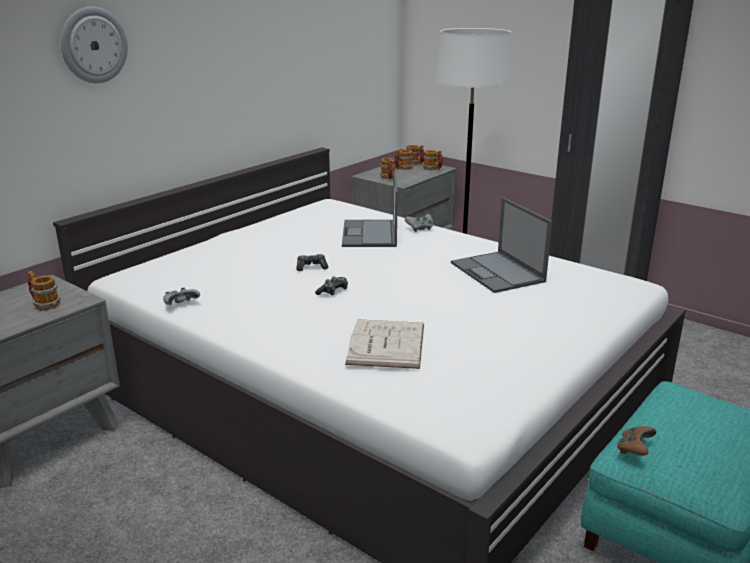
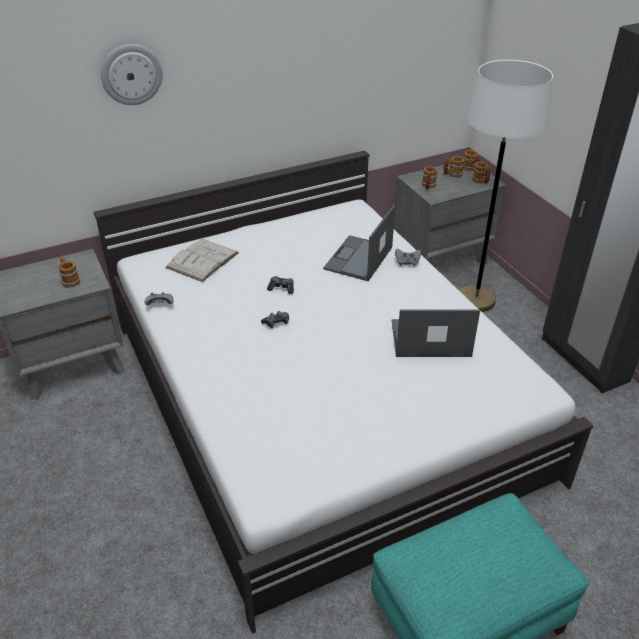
camera: 25 degrees right, 15 degrees up
(386, 344) = (271, 395): white book -> white book (202, 260)
(498, 272) = (429, 339): laptop -> laptop turned 90 degrees clockwise
(634, 450) = (411, 555): brown game controller -> none

